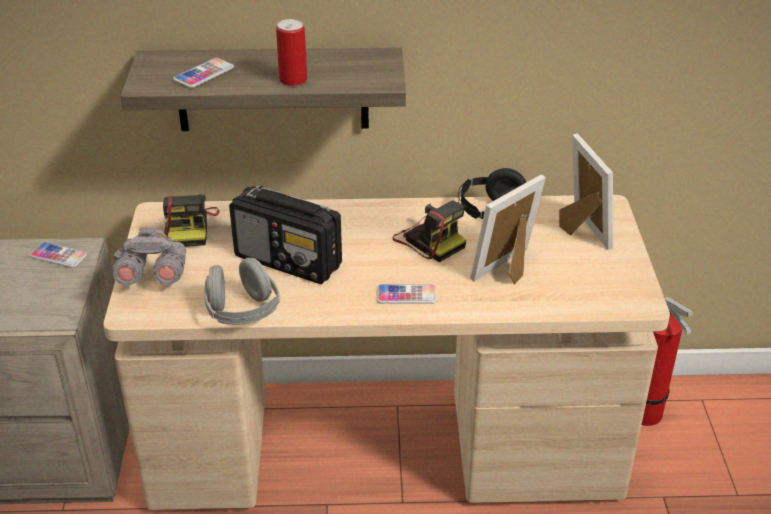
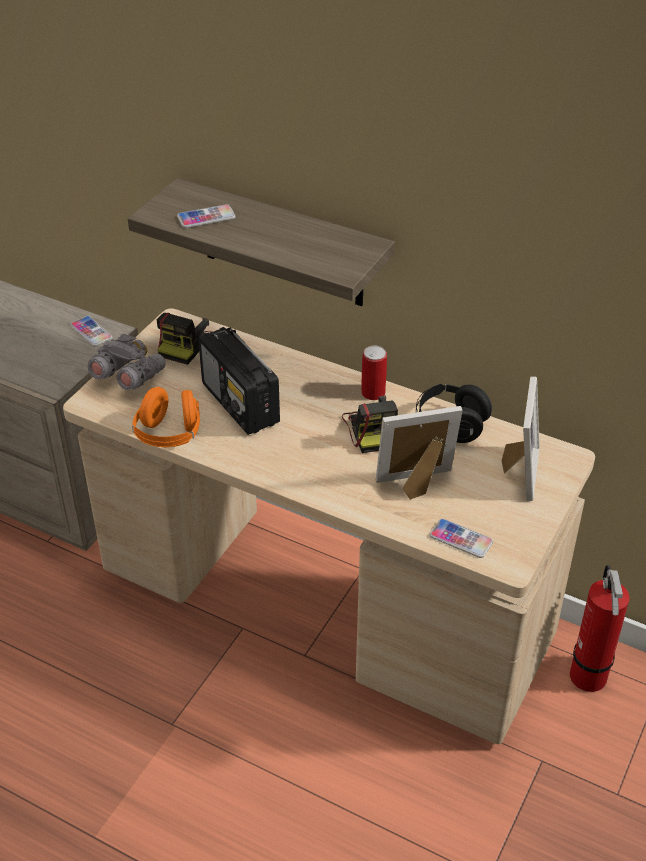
camera: 30 degrees right, 5 degrees up
(242, 312) = (169, 435): grey headphones -> orange headphones
(293, 80) = (270, 246): can -> can (373, 393)
(406, 295) = (309, 472): phone -> phone (461, 539)

